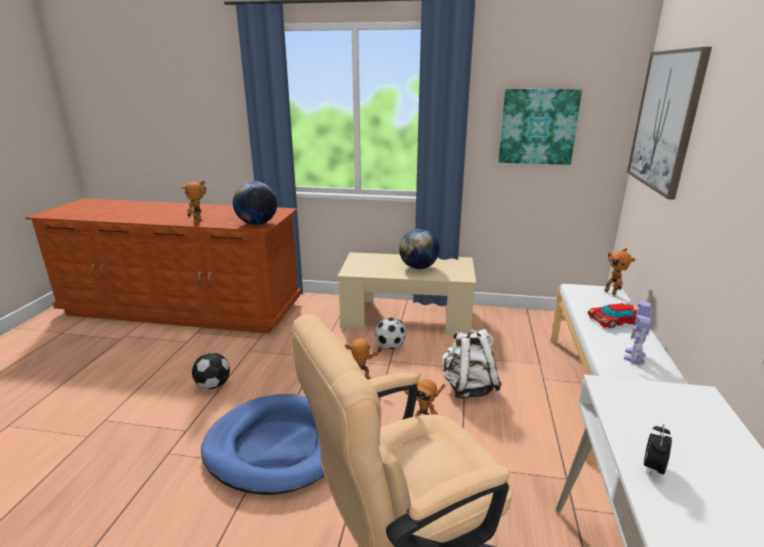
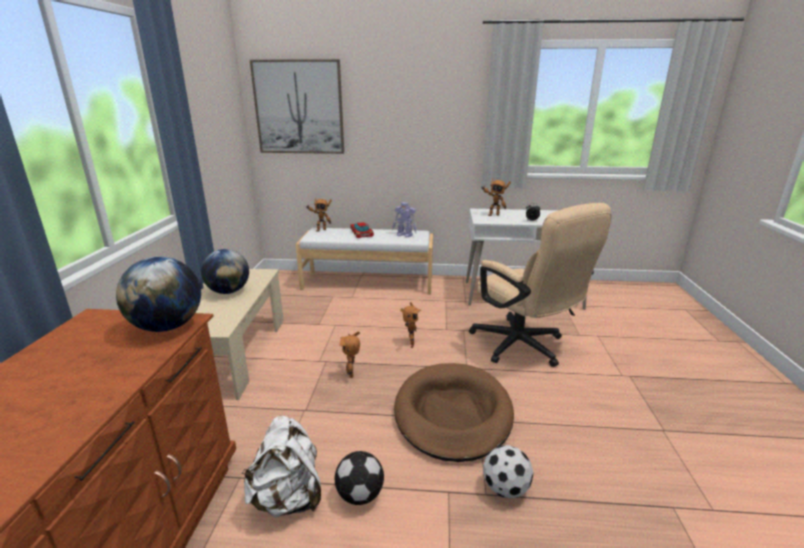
camera: 95 degrees left, 0 degrees up
(200, 222) = (106, 390): toy robot -> toy robot (493, 215)
(277, 446) = (452, 414): blue dog bed -> brown dog bed
(391, 346) = (291, 361): football -> football (505, 488)
(468, 388) = (363, 324): white backpack -> white backpack (288, 498)
(537, 126) = (211, 125): picture -> none

